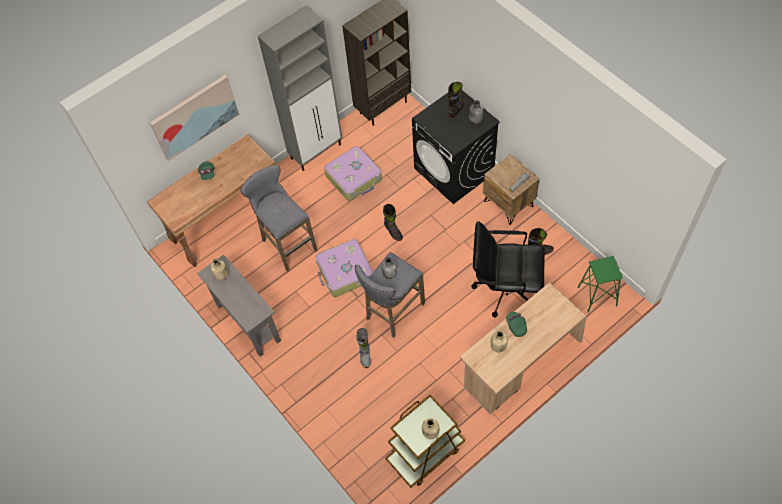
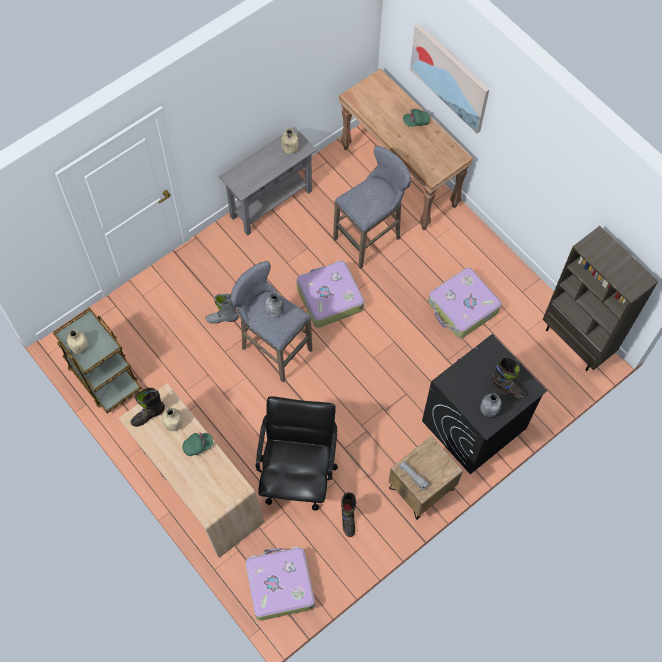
camera: 85 degrees right, 5 degrees up
(316, 151) = (503, 265): grey cabinet -> none
(393, 232) = (383, 350): black boot -> black boot (148, 415)
(597, 296) = (279, 585): green stool -> suitcase

